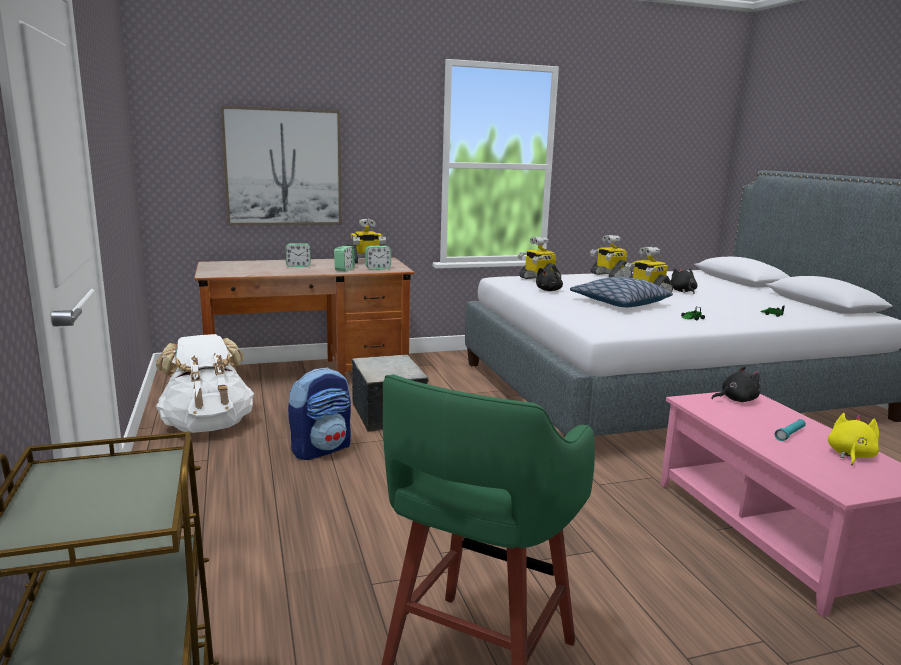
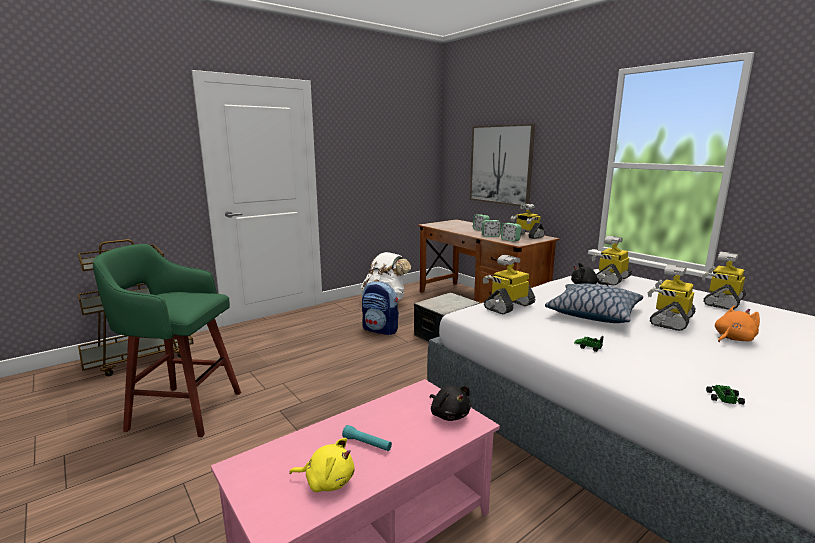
camera: 70 degrees right, 0 degrees up
(591, 317) = (508, 306): none -> toy robot
(683, 291) = (732, 338): black plush toy -> orange plush toy

